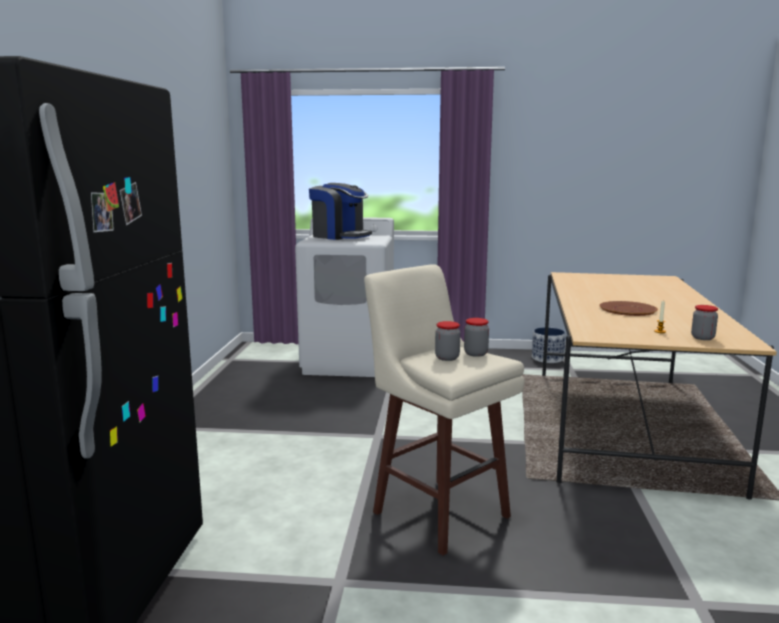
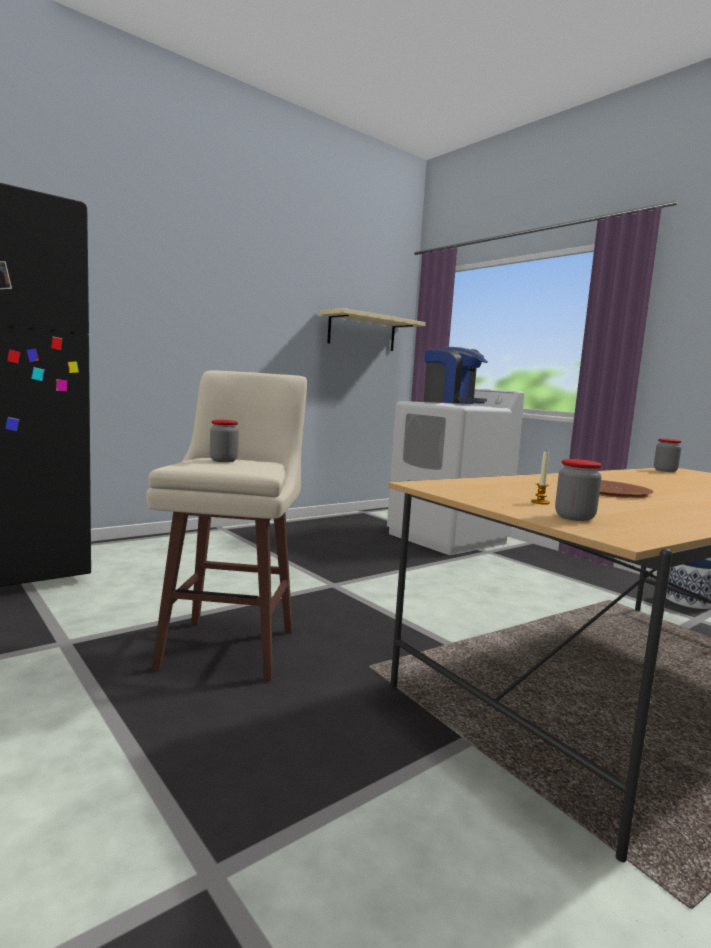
camera: 45 degrees right, 5 degrees down
(206, 165) = (362, 332): none -> beige shelf
(340, 236) = (452, 402): coffee machine -> coffee machine turned 45 degrees counterclockwise
(475, 353) = (256, 464): jar -> jar (665, 471)

